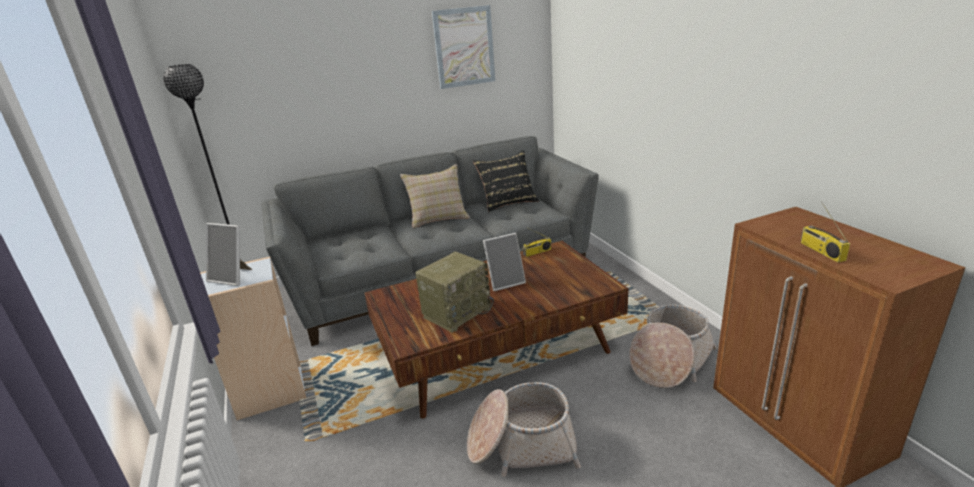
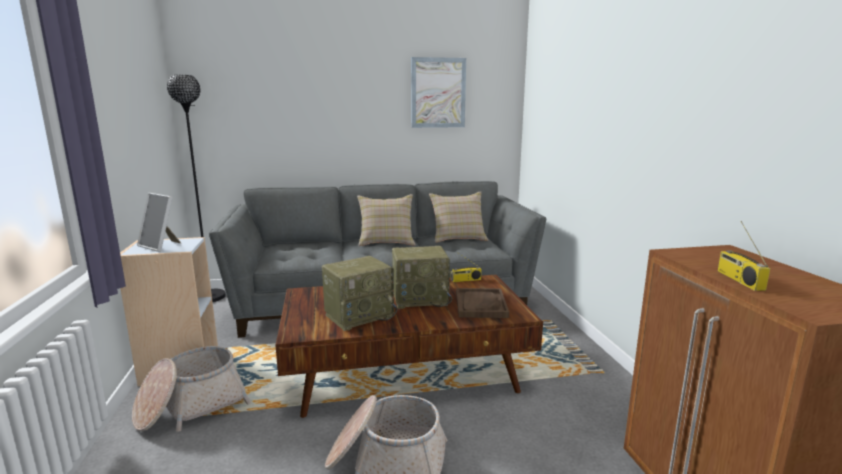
camera: 10 degrees right, 10 degrees down
(505, 282) = (421, 298): picture frame -> radio
(508, 202) = (458, 238): black pillow -> beige pillow
(564, 279) = (480, 304): none -> brown tray
(669, 360) = (582, 412): basket -> basket (191, 406)

